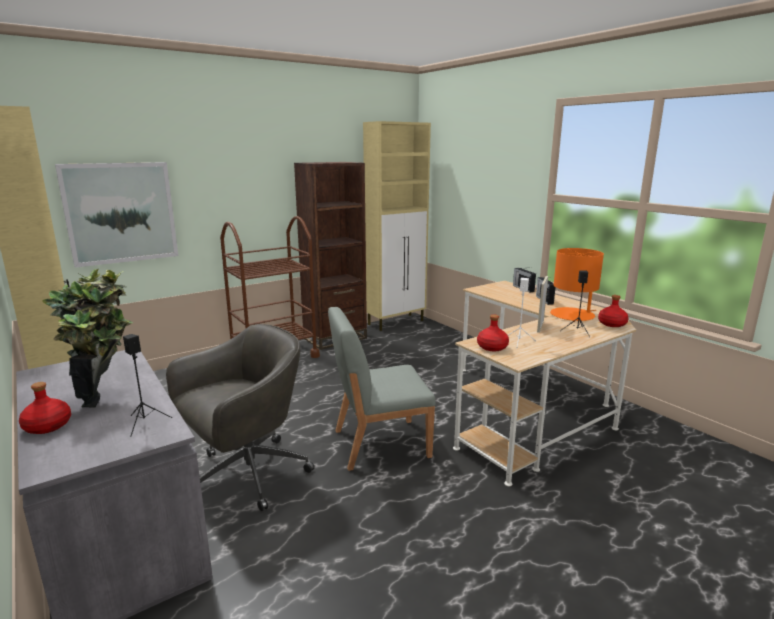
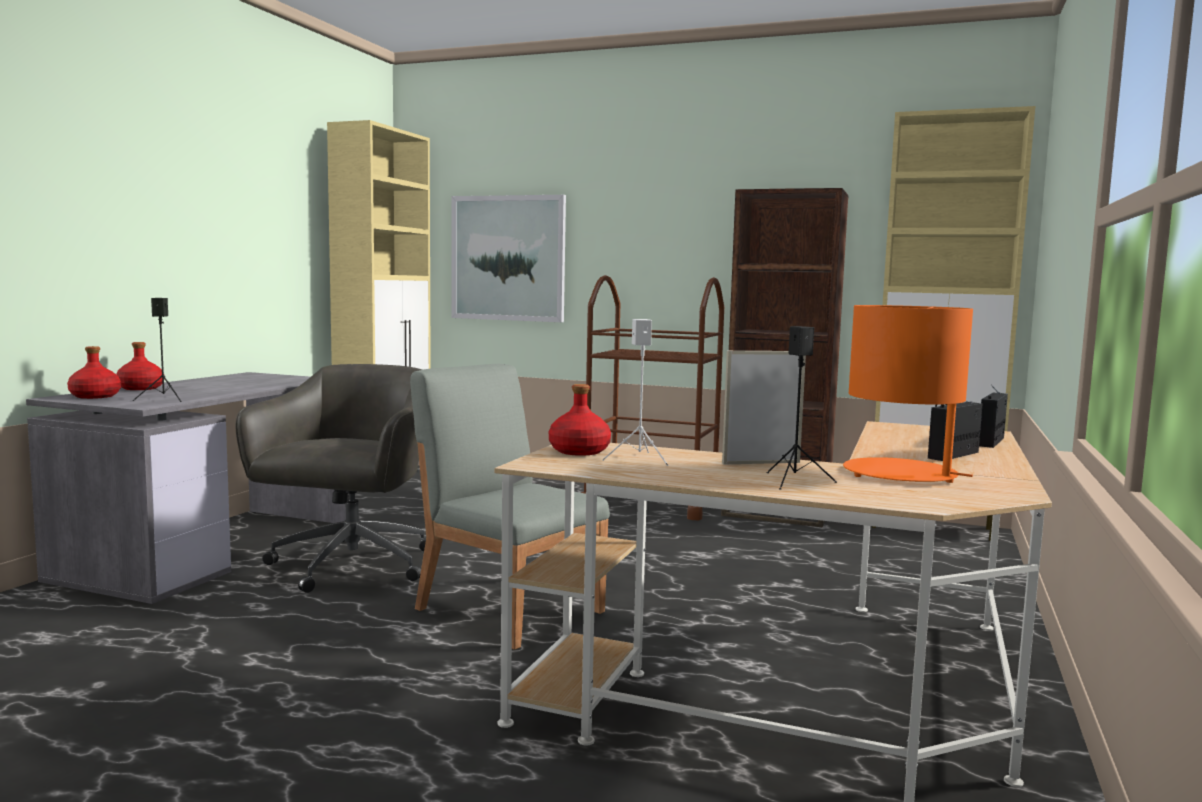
camera: 55 degrees right, 10 degrees down
(105, 394) = (218, 387): potted plant -> none
(246, 475) = (349, 566): grey office chair -> grey office chair turned 90 degrees counterclockwise
(612, 324) = (922, 498): red bottle -> red bottle (94, 396)

